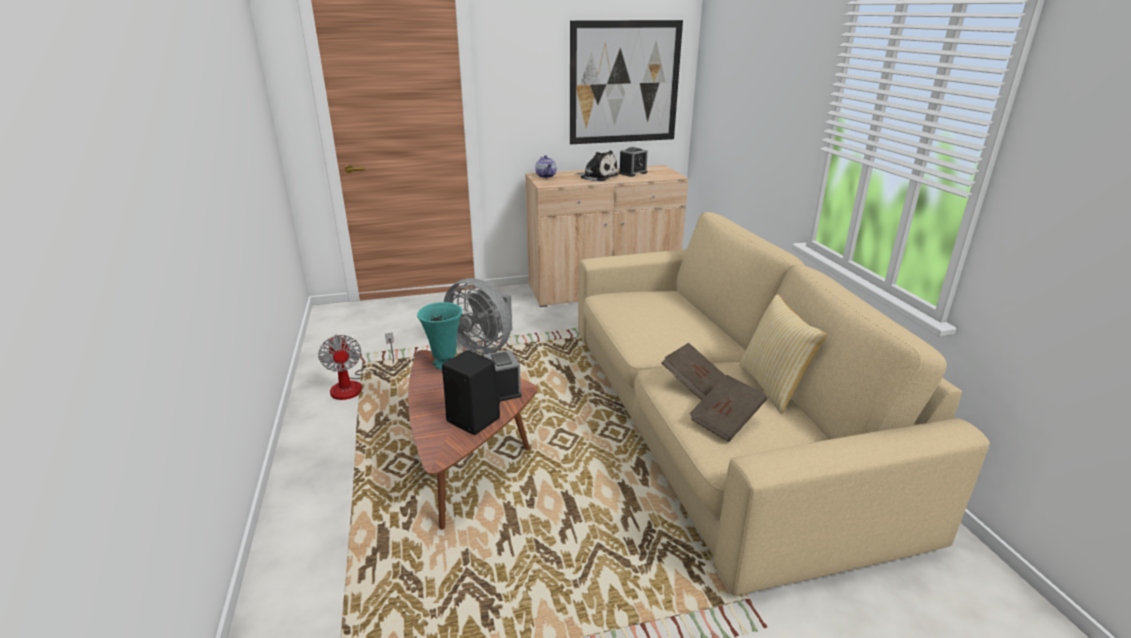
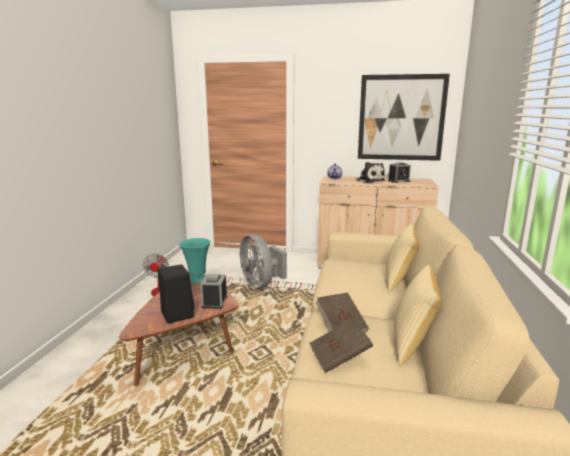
camera: 25 degrees right, 10 degrees down
(697, 312) = (400, 281): none -> pillow

